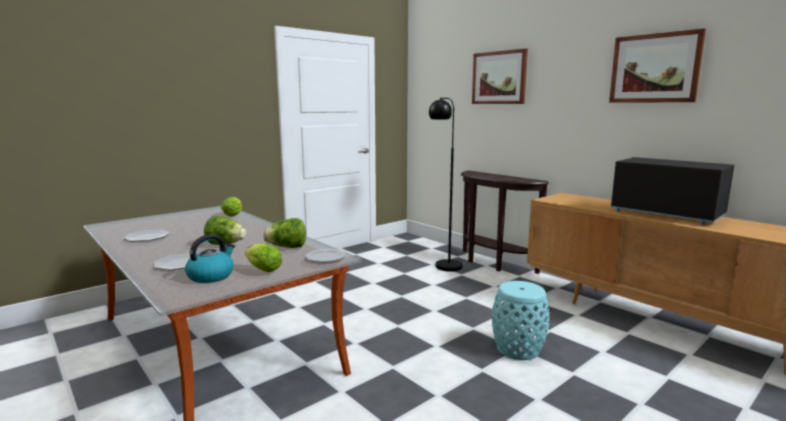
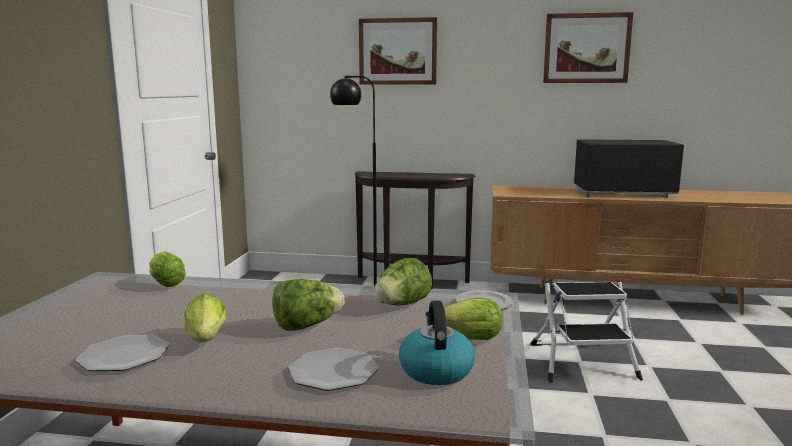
camera: 40 degrees left, 0 degrees up
(180, 240) = (206, 341): none -> lettuce
(518, 349) = (581, 362): turquoise stool -> step ladder

